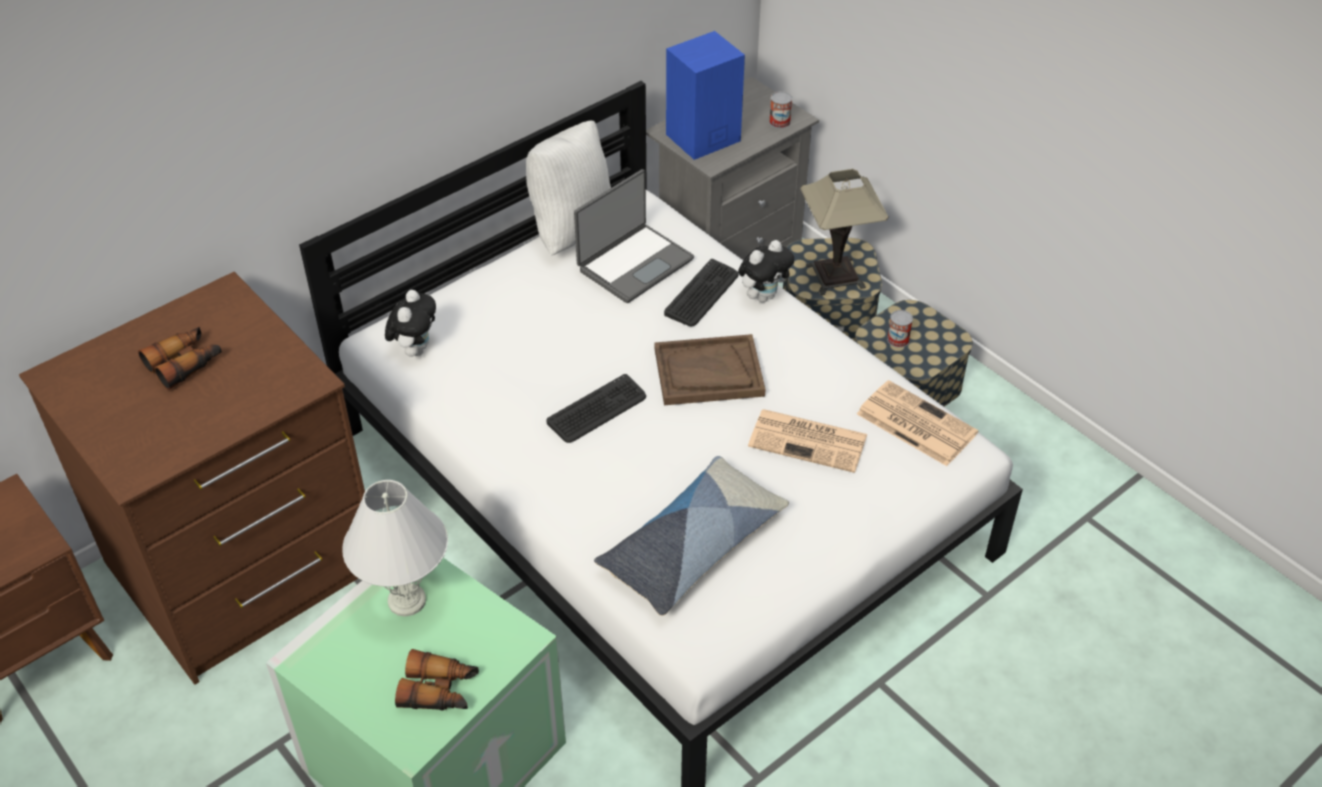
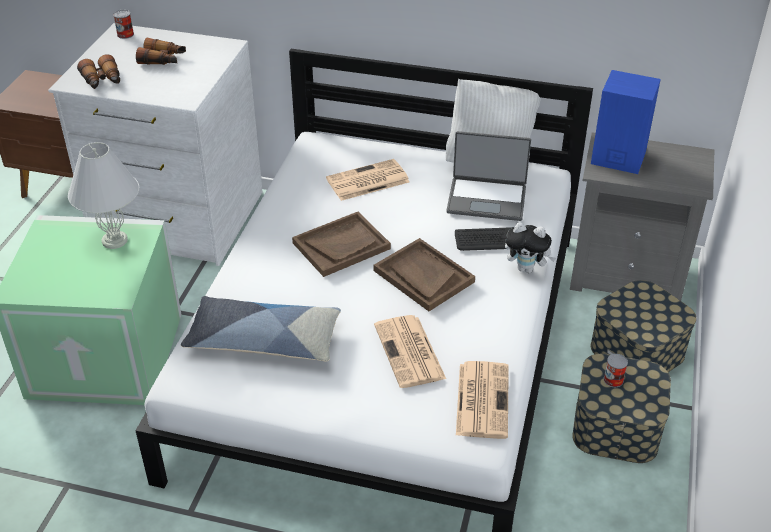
camera: 55 degrees right, 5 degrees down
(245, 569) = (177, 219): brown dresser -> white dresser
(415, 349) = (320, 156): plush toy -> none
(440, 690) = (58, 283): binoculars -> binoculars (102, 81)
(504, 335) = (367, 181): none -> newspaper
(597, 410) = (341, 245): keyboard -> brown tray
(779, 122) = (683, 181): can -> can (125, 34)
(835, 276) = (639, 317): table lamp -> none

